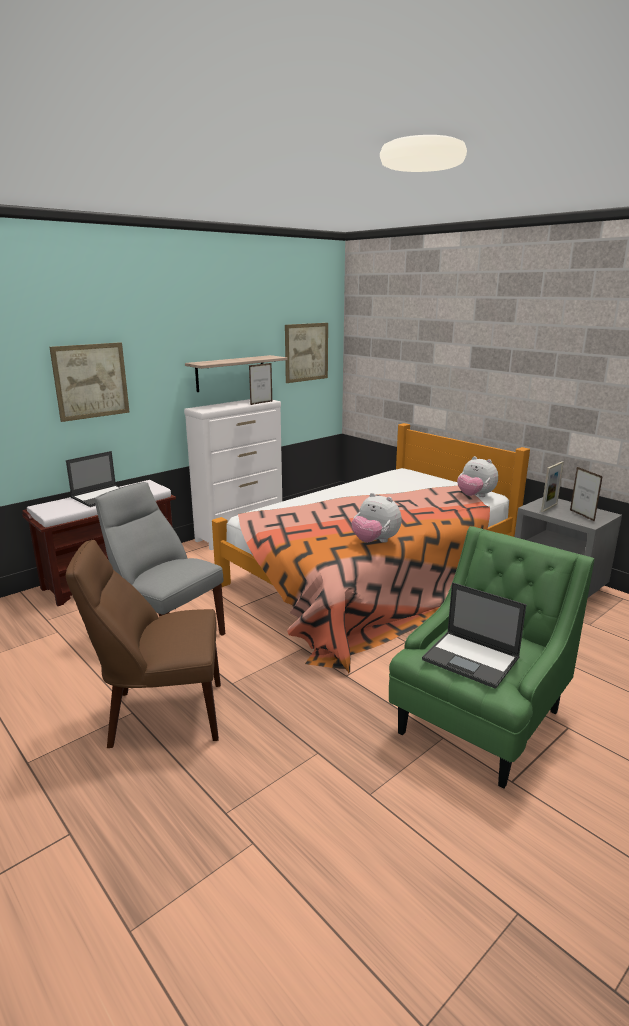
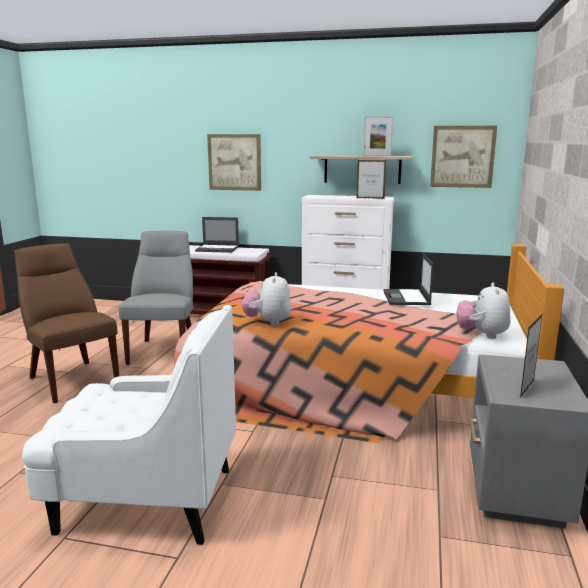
camera: 55 degrees right, 5 degrees down
(472, 659) = (96, 406): laptop -> laptop (406, 298)
(478, 723) = (145, 500): green armchair -> white armchair
(549, 508) = (515, 368): picture frame -> picture frame (377, 156)

